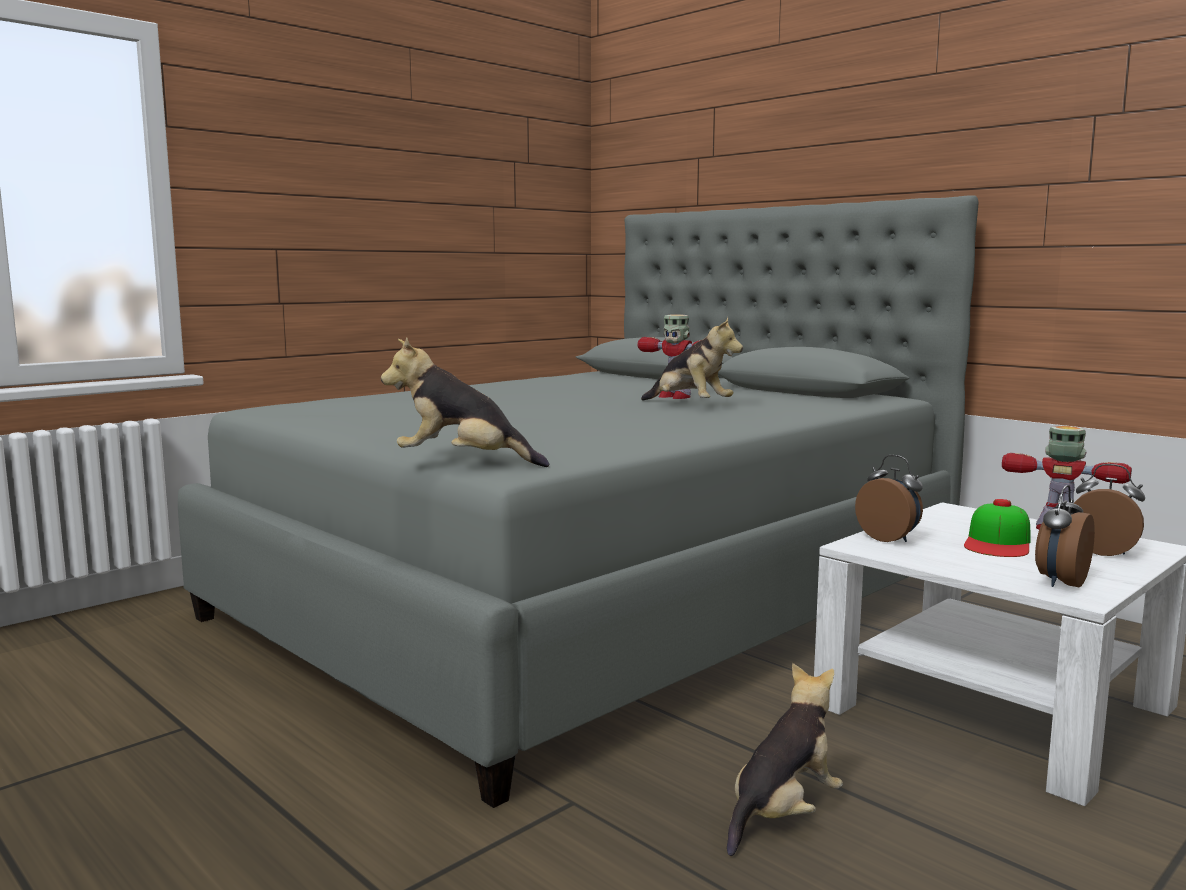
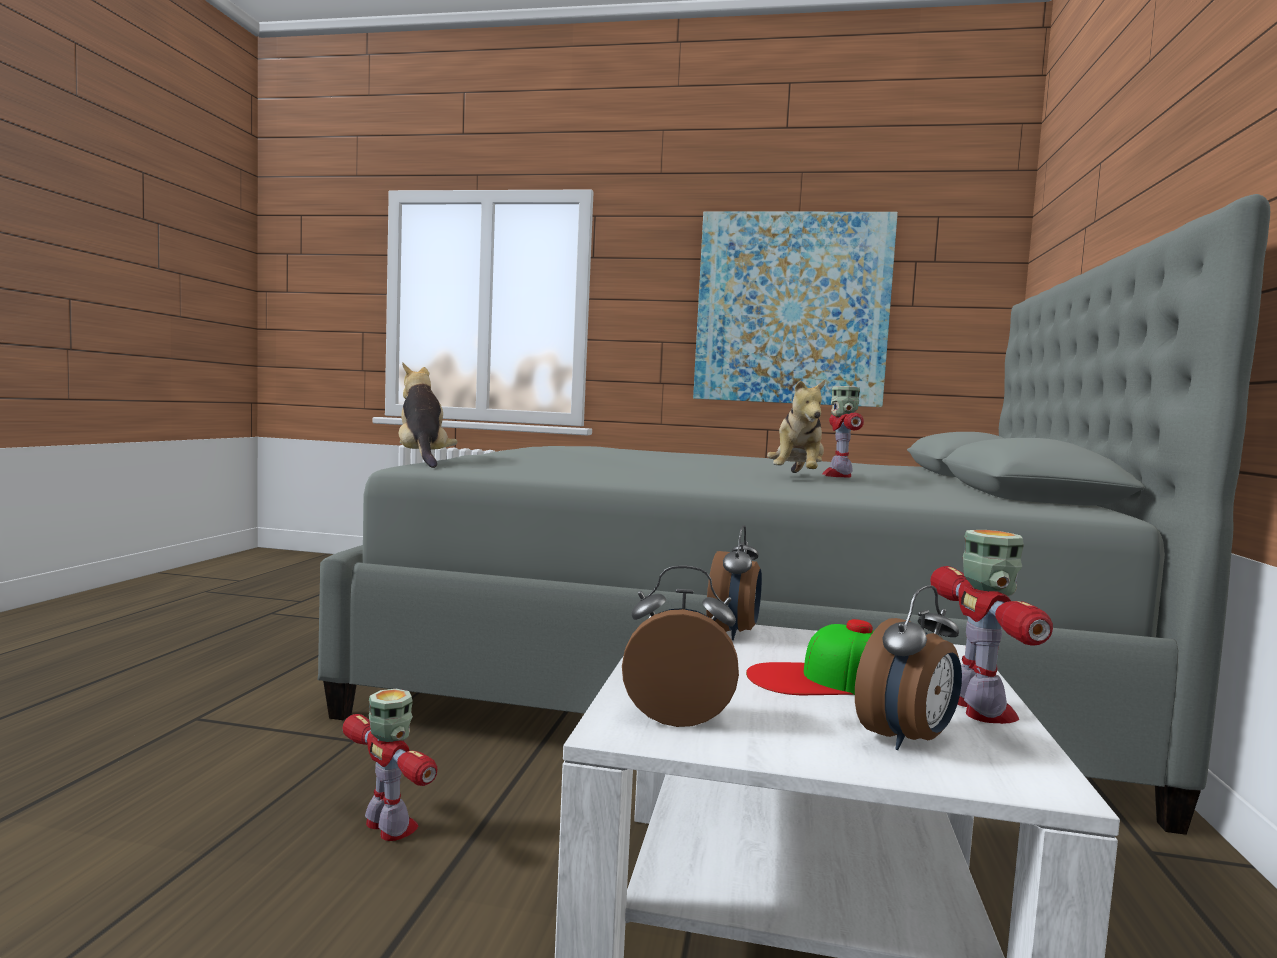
camera: 55 degrees right, 5 degrees down
(416, 209) = (791, 309): none -> picture
(783, 813) = (390, 827): plush toy -> toy robot
(1103, 552) = (908, 740): alarm clock -> alarm clock turned 45 degrees clockwise

